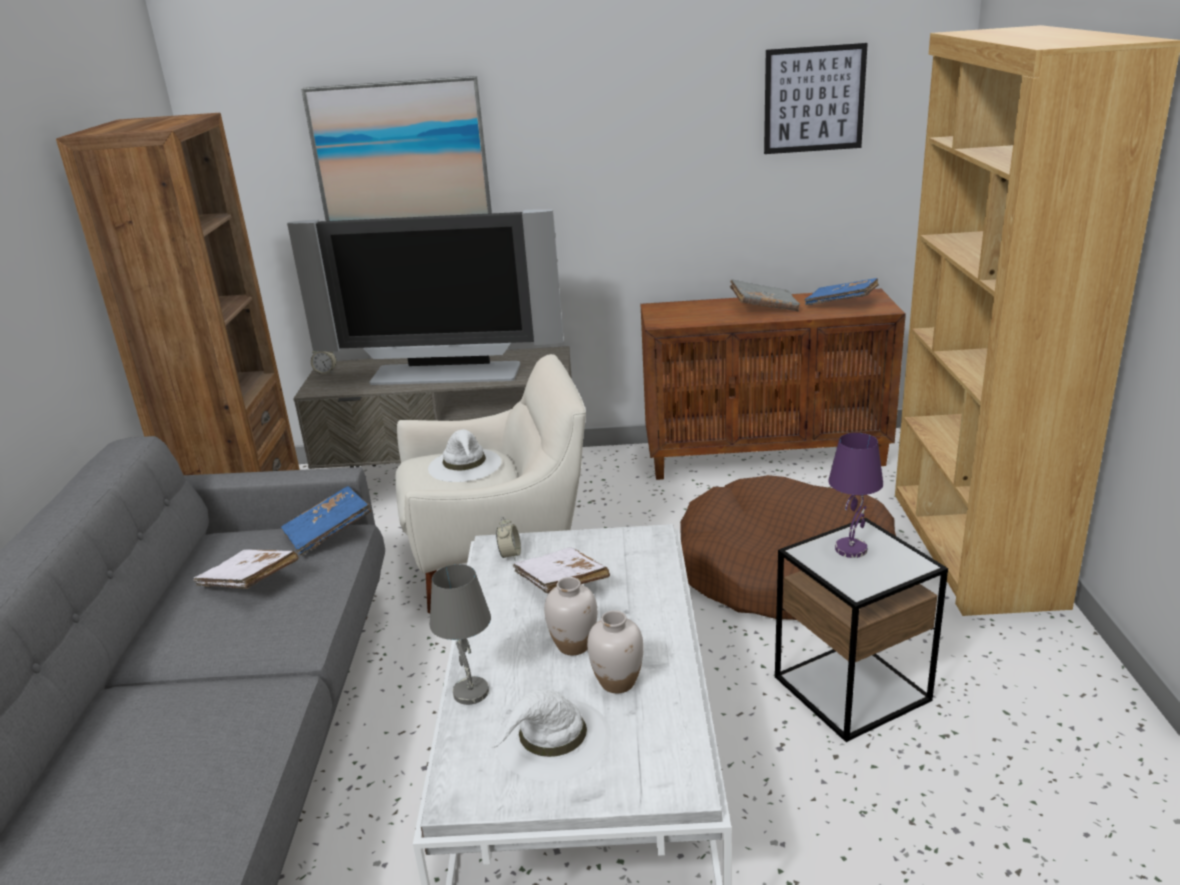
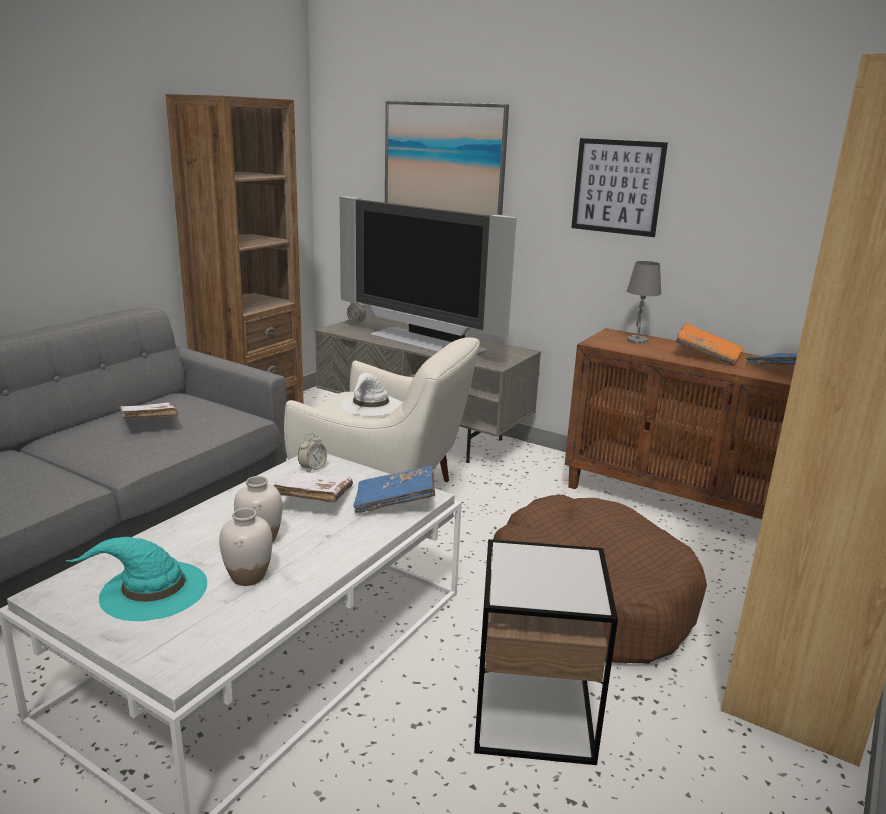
camera: 30 degrees right, 5 degrees down
(328, 533) = (232, 413): blue book -> blue book (395, 502)
(470, 692) = (157, 536): grey table lamp -> grey table lamp (636, 340)
(552, 739) = (152, 590): white hat -> turquoise hat
(764, 307) = (707, 355): grey book -> orange book
(814, 99) = (810, 161): picture -> picture (617, 187)
(851, 548) = (550, 564): purple table lamp -> none

